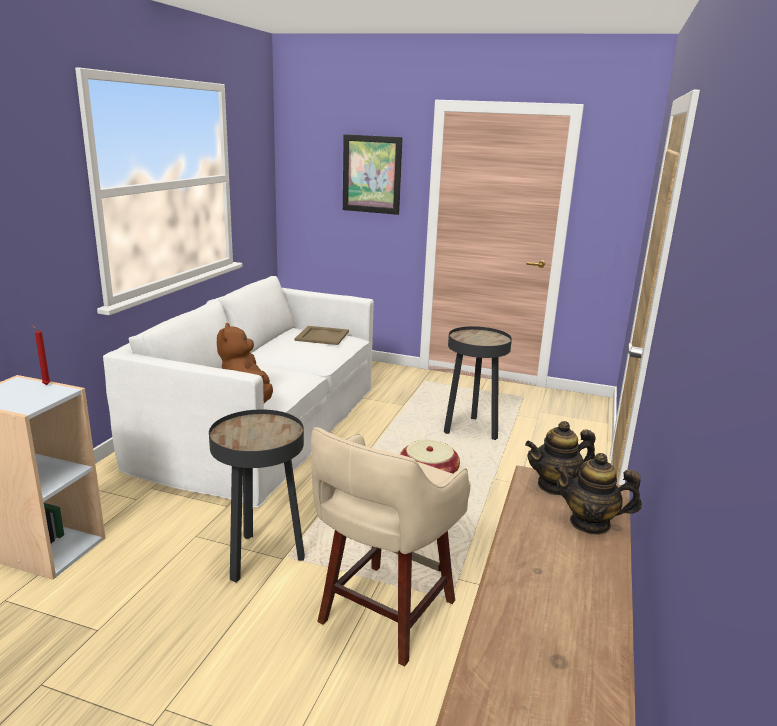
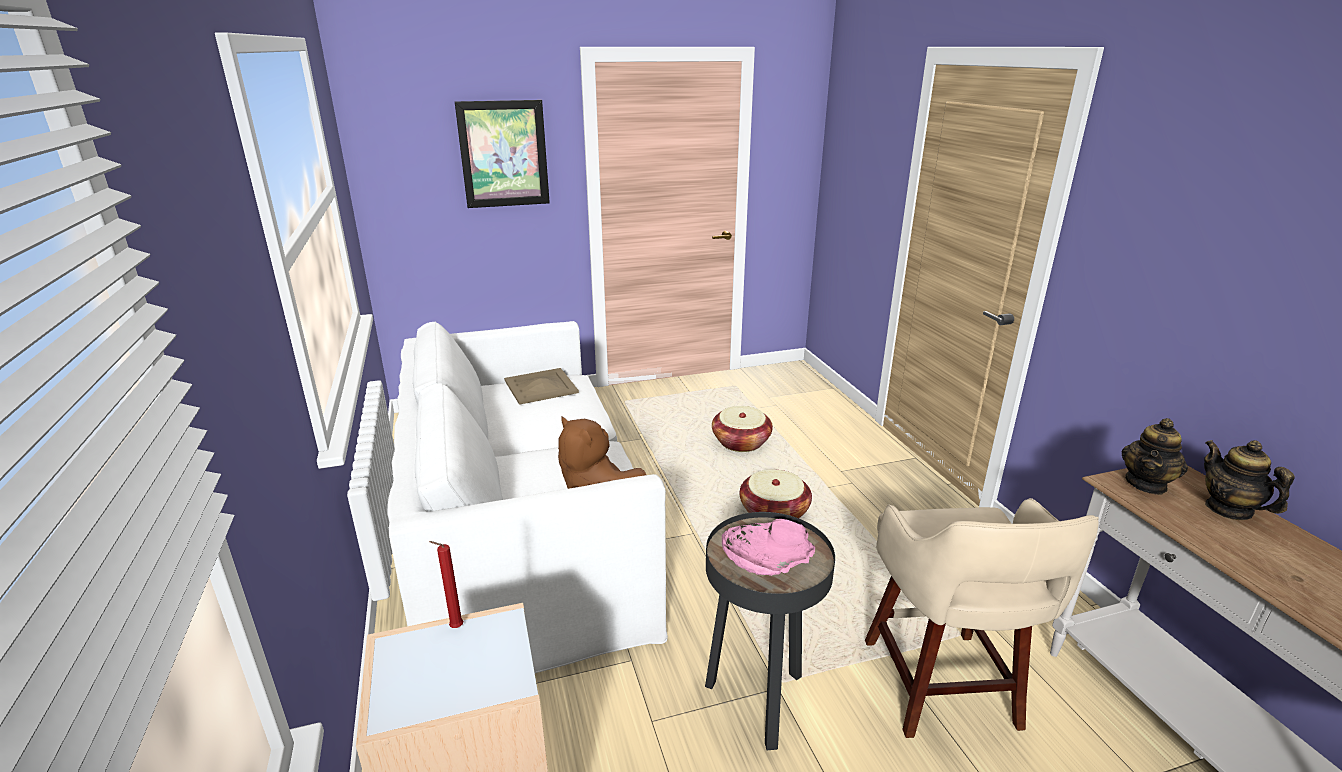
camera: 35 degrees left, 5 degrees up
(250, 434) = (766, 560): none -> pink bowl
(471, 430) = (741, 442): black side table -> basket
(590, 523) = (1228, 509): teapot -> teapot turned 90 degrees clockwise

